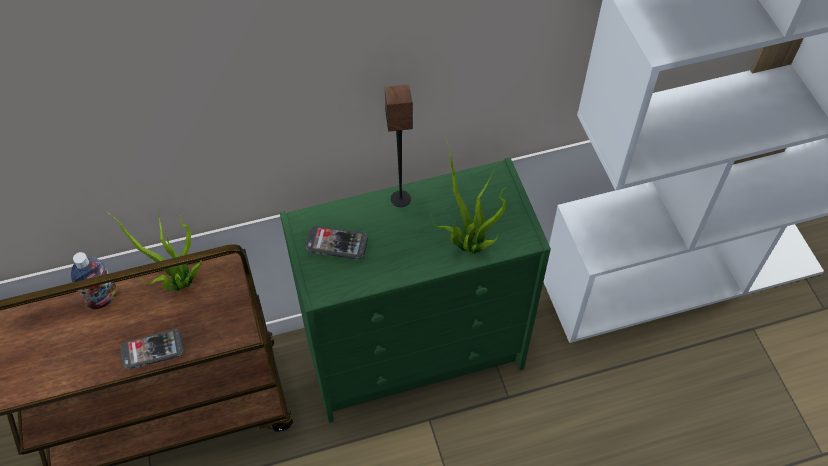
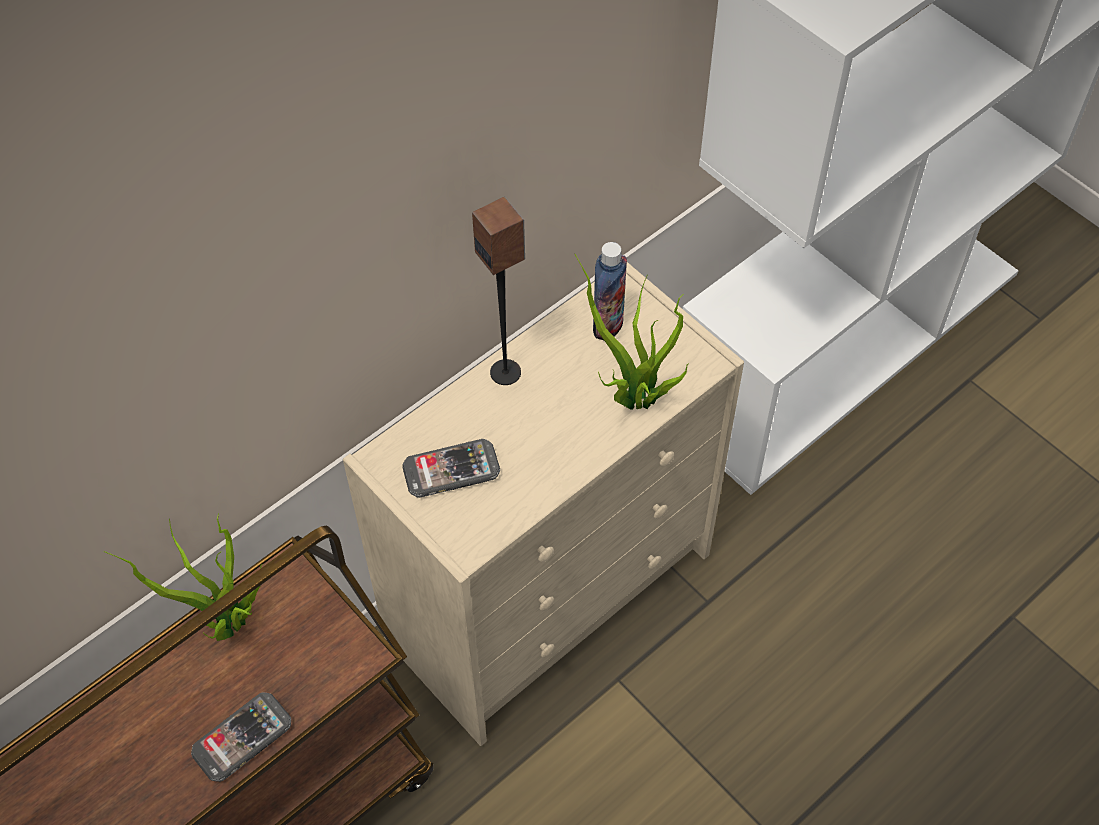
camera: 25 degrees left, 0 degrees up
(103, 299) = (121, 696): bottle -> bottle (608, 324)
(417, 352) = (552, 593): green dresser -> beige dresser

